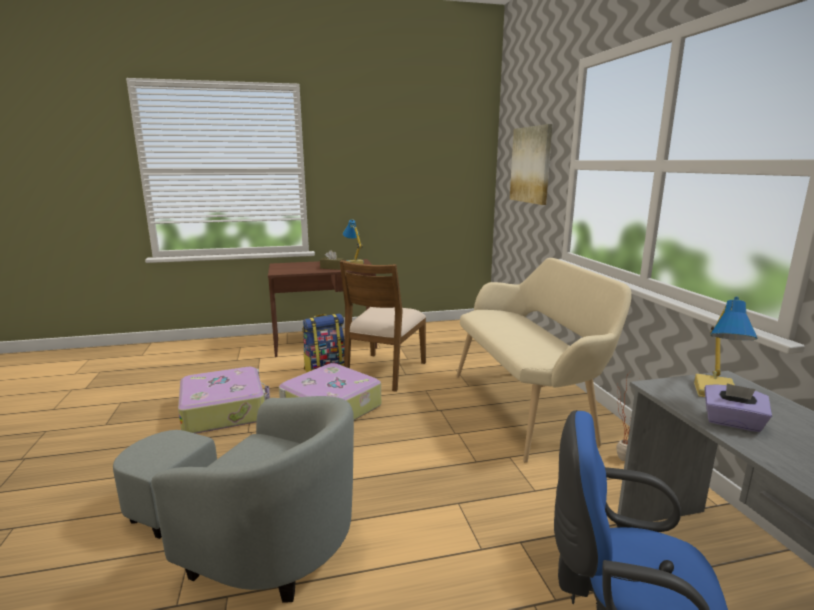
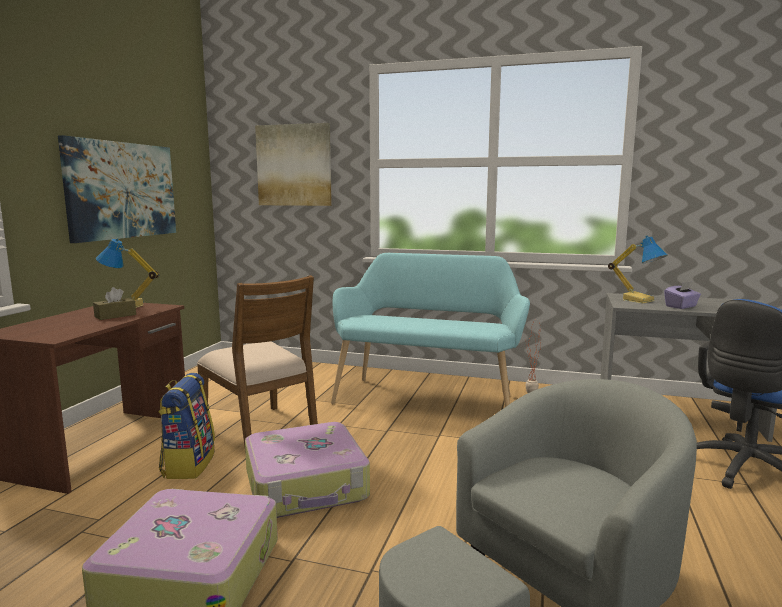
camera: 60 degrees left, 5 degrees down
(397, 185) = (122, 190): none -> picture
(528, 407) = (427, 397): beige bench -> turquoise bench

